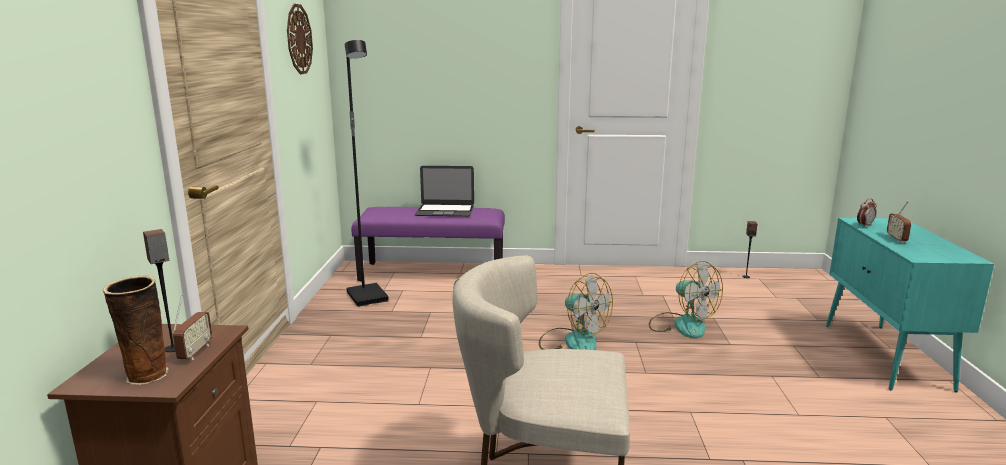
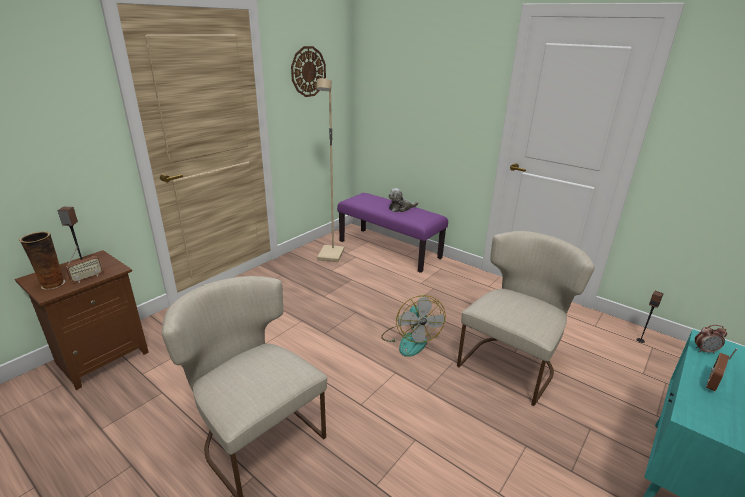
camera: 35 degrees right, 10 degrees up
(368, 297) = (331, 255): black floor lamp -> beige floor lamp
(445, 211) = (401, 208): laptop -> plush toy
(681, 325) = (512, 362): fan -> beige chair

